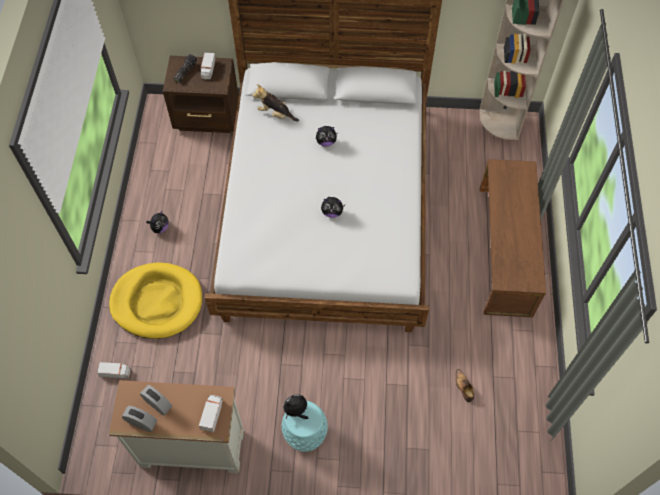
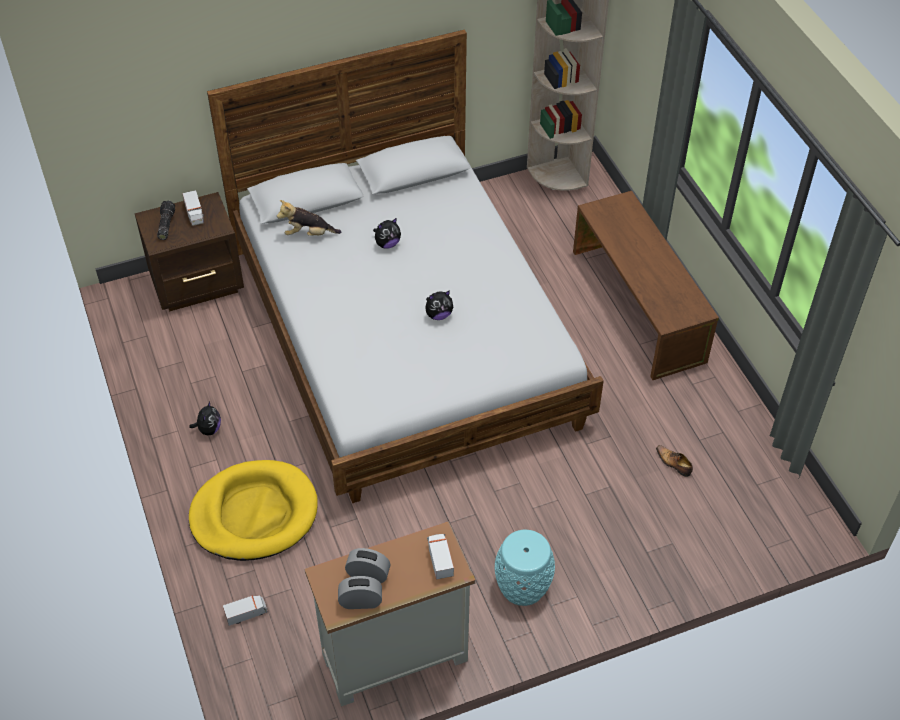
camera: 25 degrees left, 10 degrees down
(296, 411) = (513, 545): plush toy -> none

